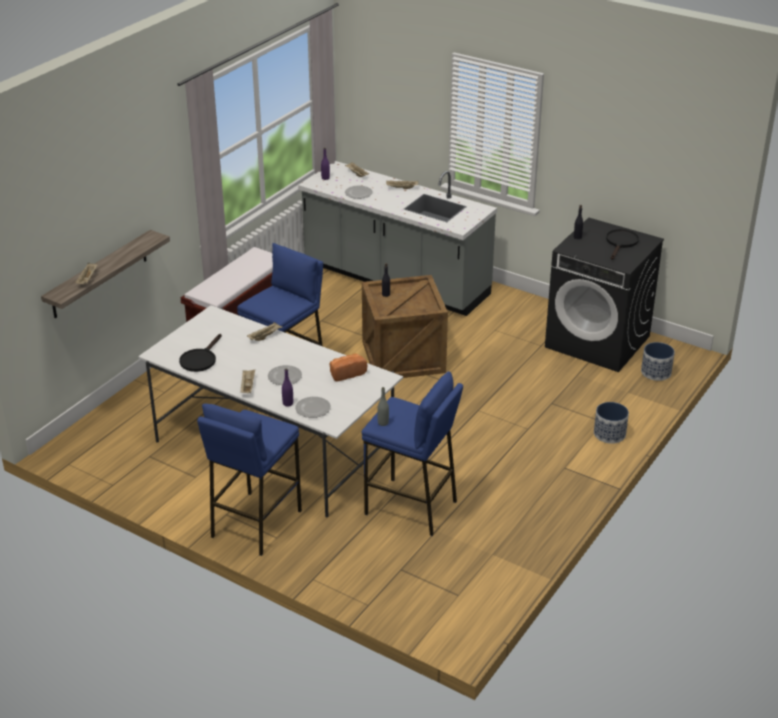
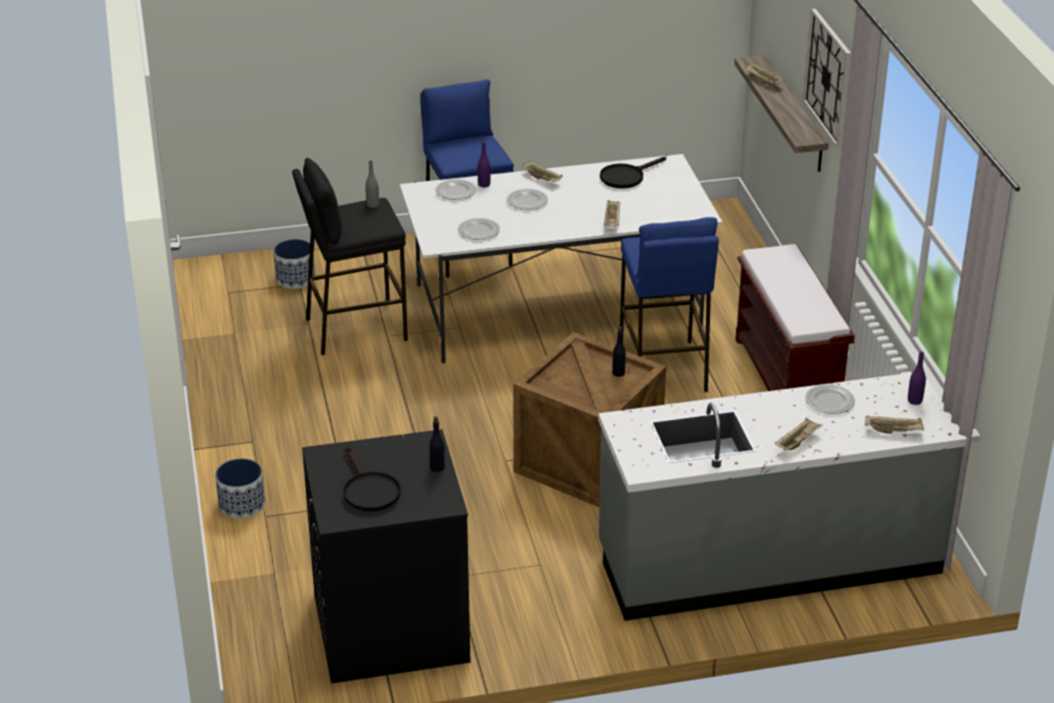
camera: 135 degrees right, 0 degrees up
(136, 192) = (828, 78): none -> wall clock
(200, 359) = (626, 177): black frying pan -> black frying pan turned 105 degrees counterclockwise
(346, 373) = (478, 231): bread -> plate
(411, 507) = (355, 328): blue stool -> black stool
(656, 373) = (265, 624): planter -> planter (295, 279)

